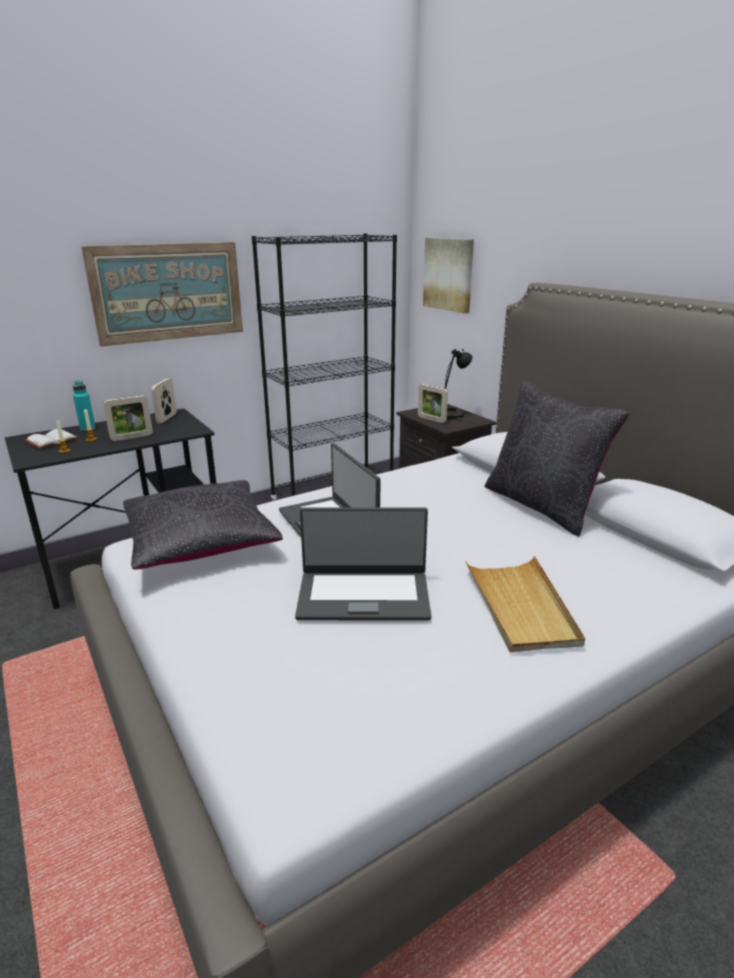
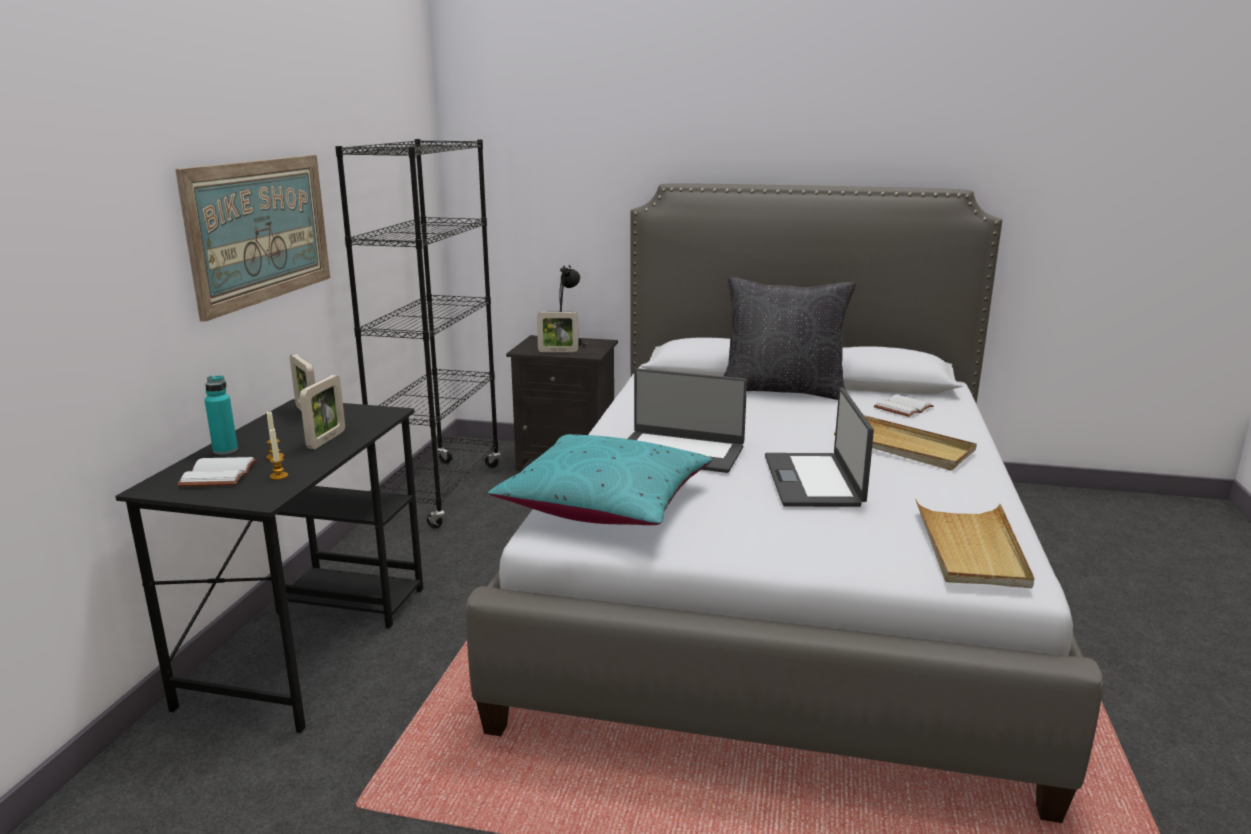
camera: 45 degrees left, 5 degrees down
(200, 541) = (605, 504): black pillow -> turquoise pillow
(328, 736) = (971, 548): none -> beige tray
(363, 595) = (814, 480): laptop -> laptop turned 135 degrees clockwise
(449, 274) = (514, 183): picture -> none
(622, 567) = (902, 407): none -> white book

